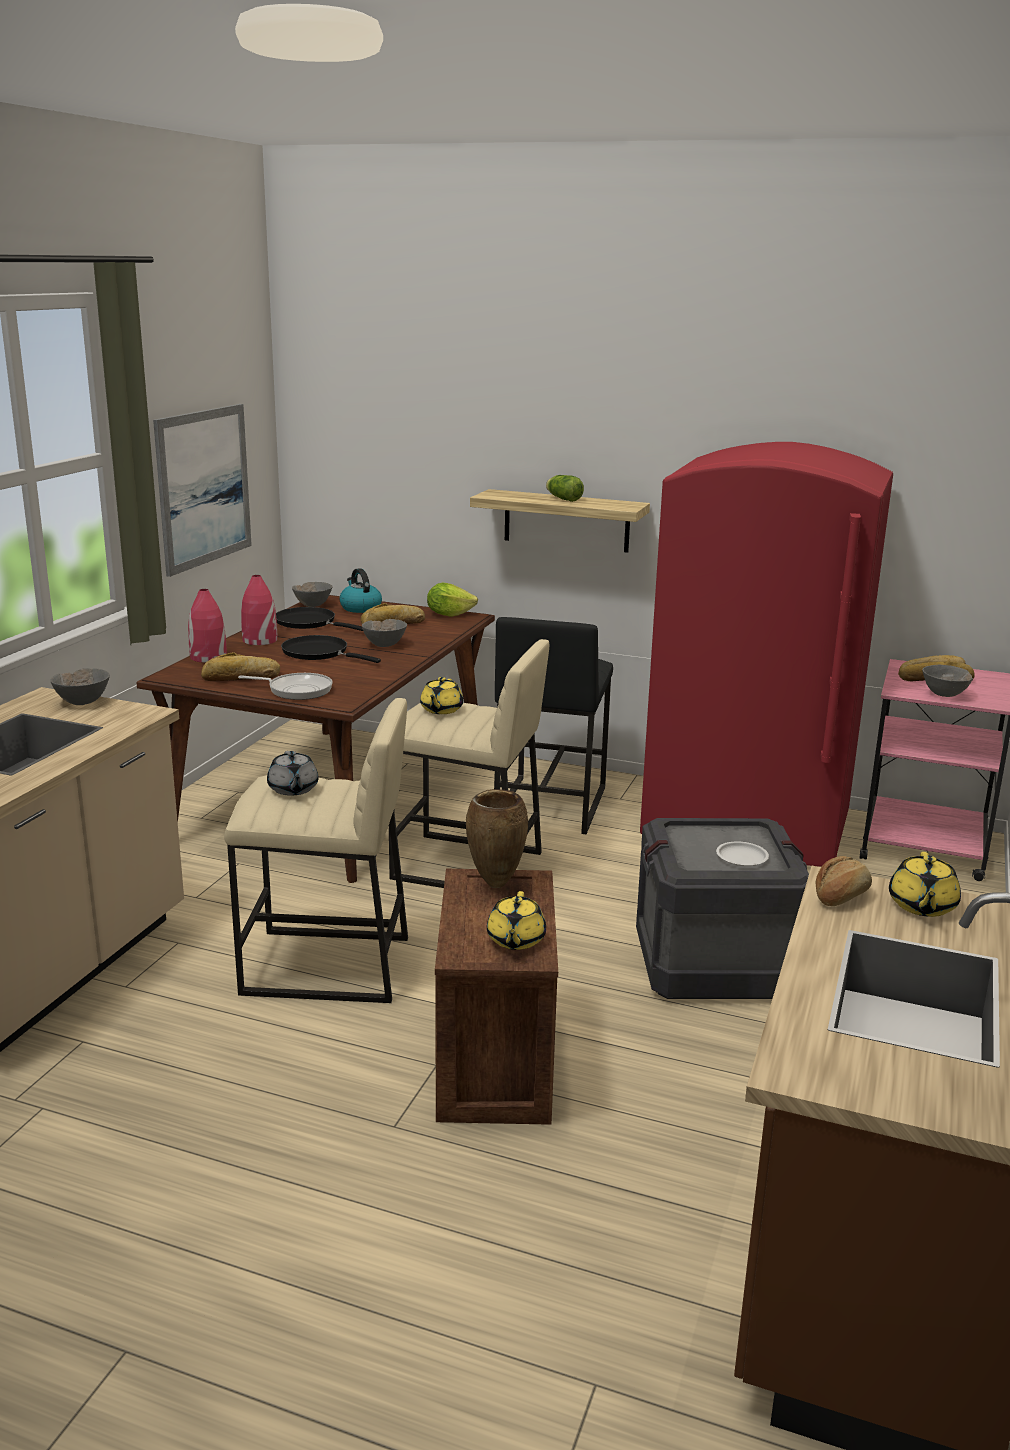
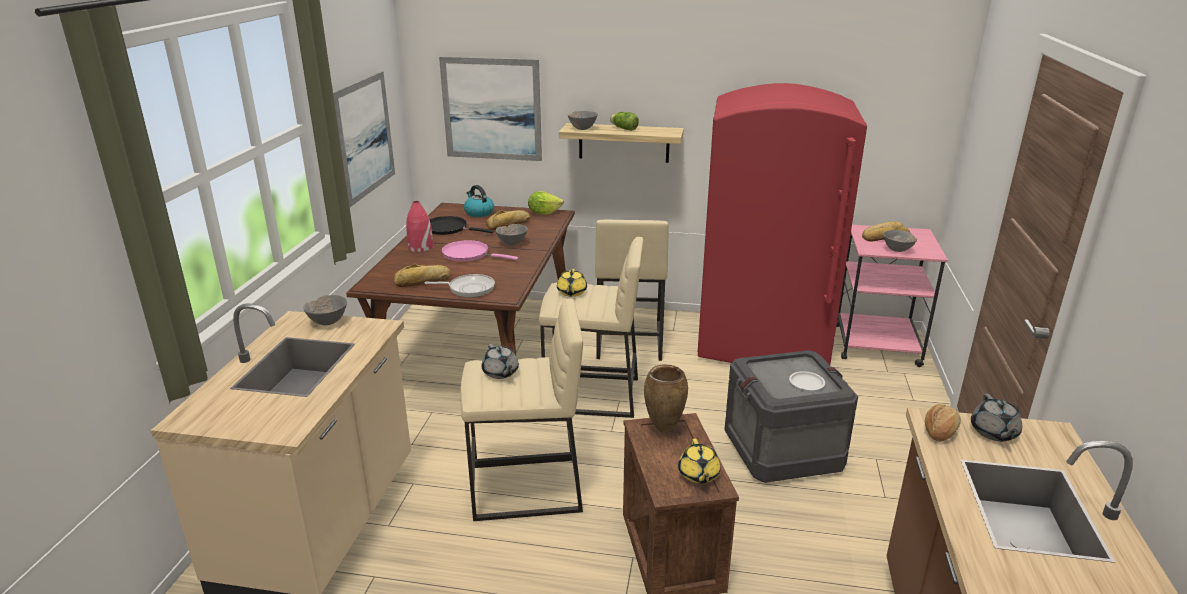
camera: 10 degrees left, 5 degrees up
(208, 657) = (390, 265): red vase -> none
(312, 605) = (444, 213): grey bowl -> grey bowl (582, 129)
(319, 653) = (469, 254): black frying pan -> pink frying pan
(390, 465) = (491, 109): none -> picture
(550, 804) = (629, 340): black stool -> beige stool
(922, 906) = (994, 432): yellow teapot -> grey teapot

